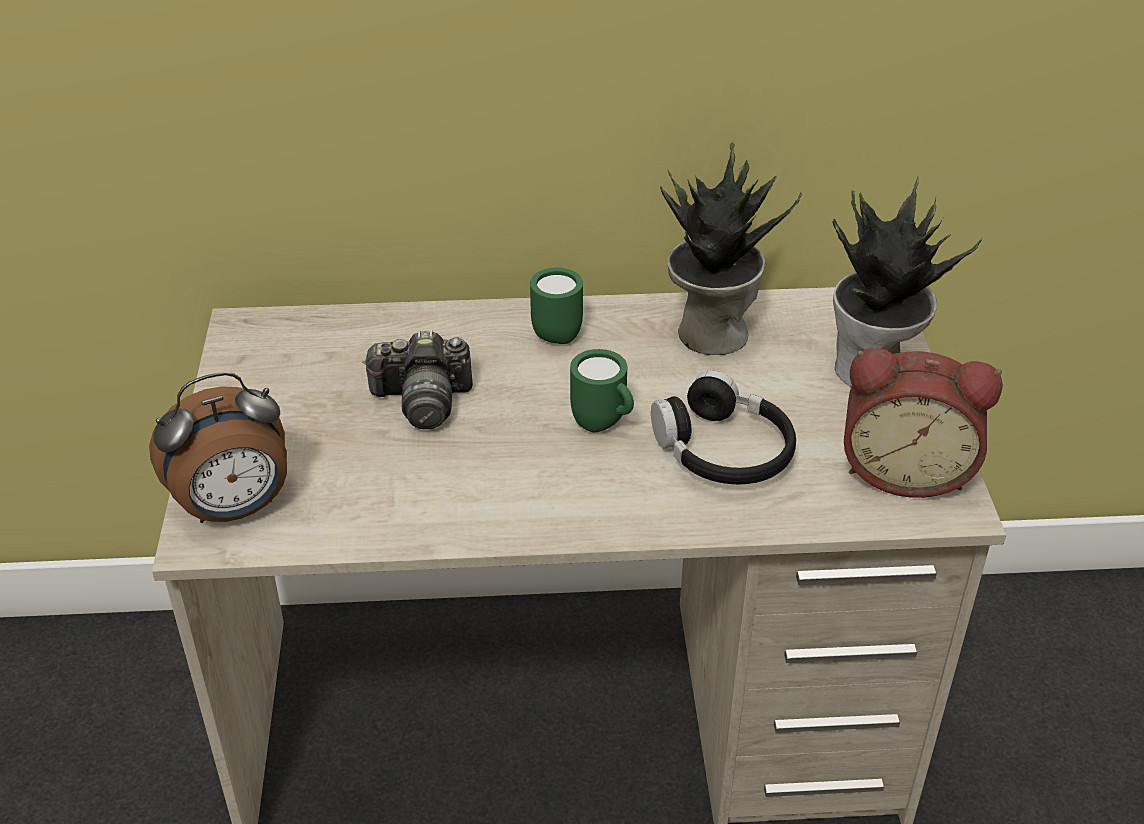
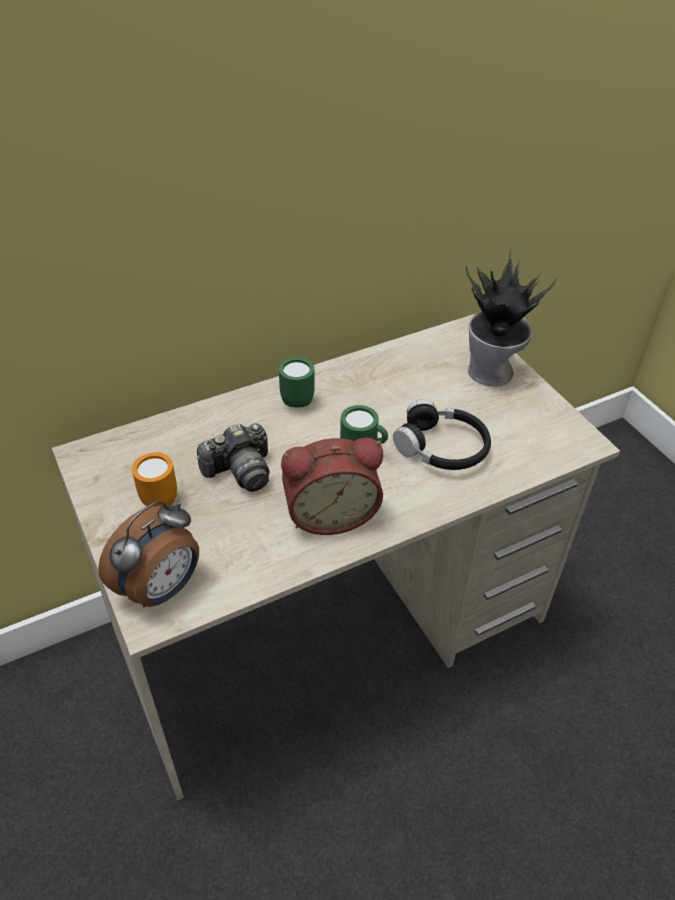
camera: 25 degrees left, 5 degrees up
(304, 401) = (161, 496): none -> orange mug
(709, 333) = (386, 374): potted plant -> none
(905, 470) = (546, 428): alarm clock -> alarm clock (330, 513)

